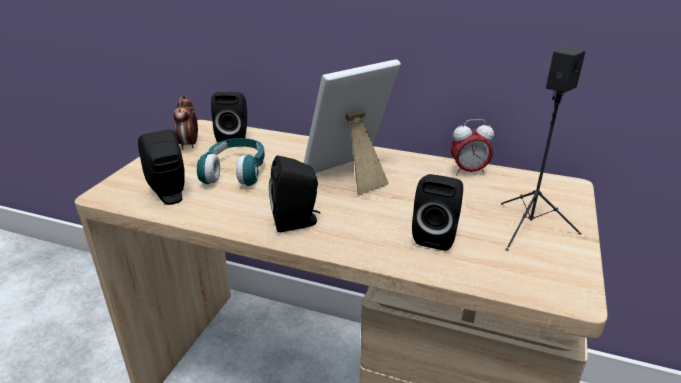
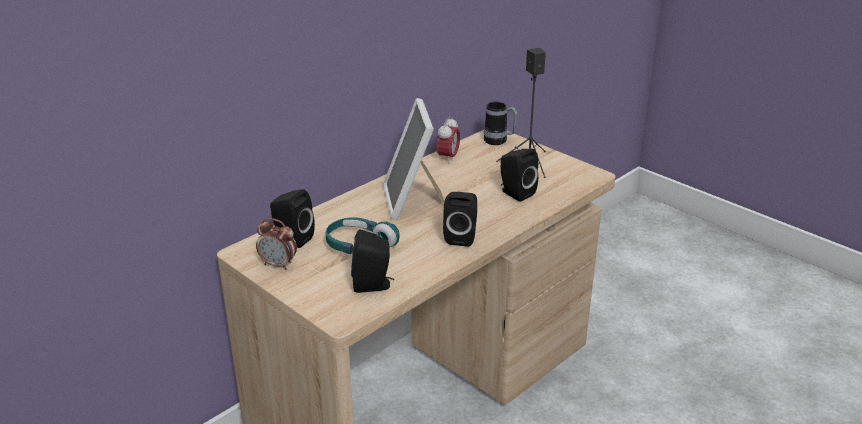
camera: 65 degrees left, 0 degrees up
(555, 193) = (499, 141): none -> mug

